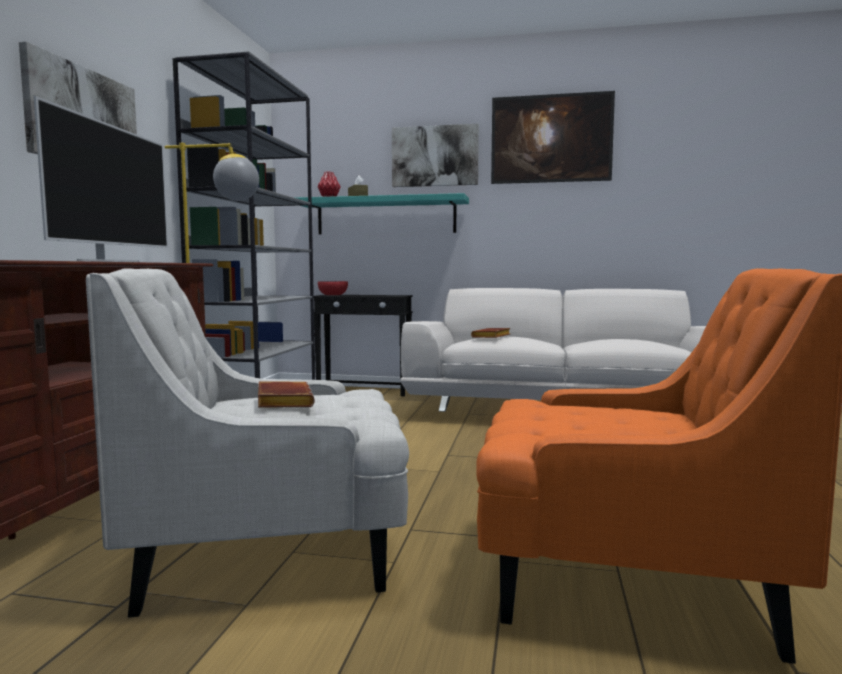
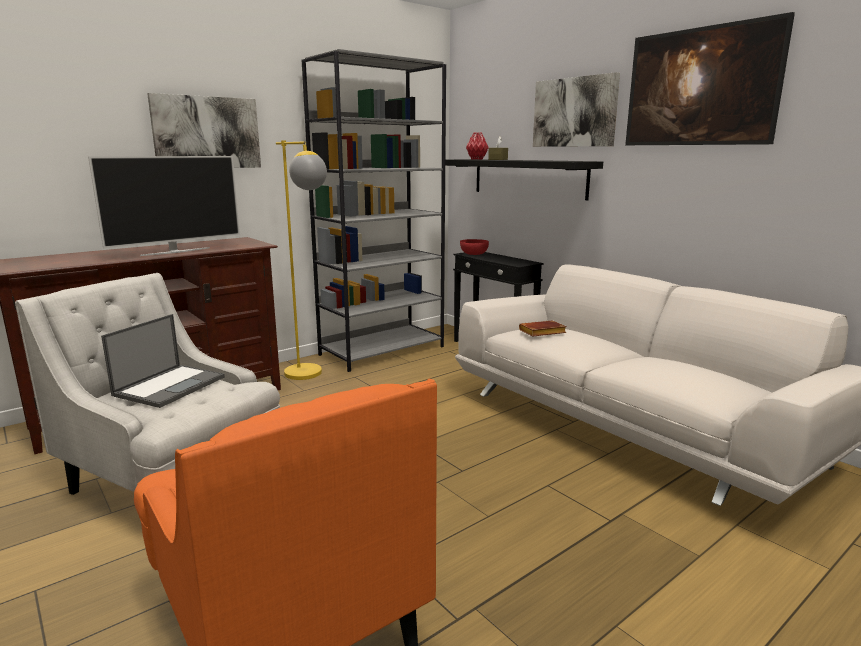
camera: 40 degrees right, 10 degrees up
(282, 402) = (170, 385): brown book -> laptop
(385, 216) = (528, 178): turquoise shelf -> black shelf

